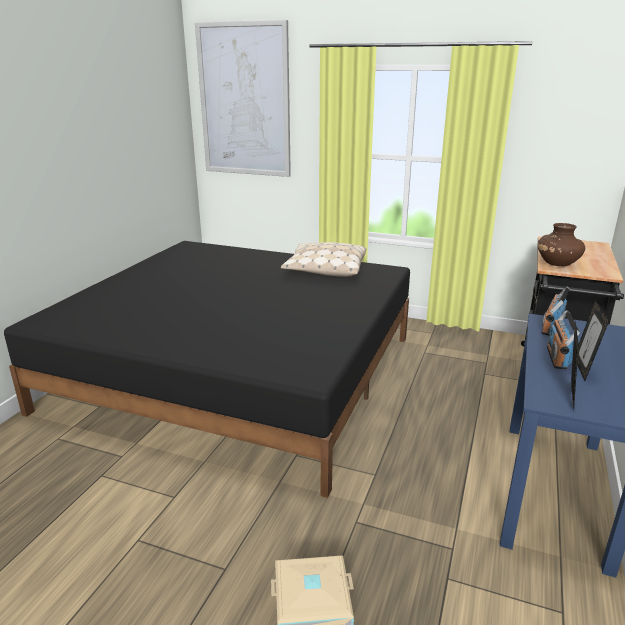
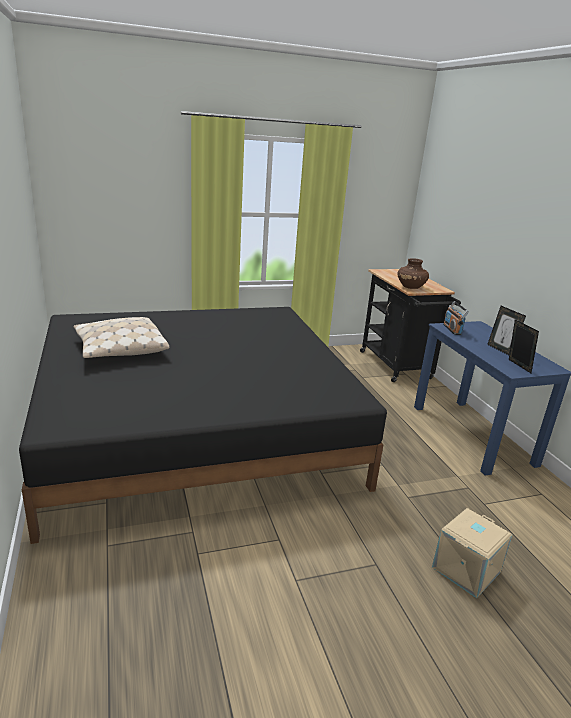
camera: 40 degrees left, 0 degrees up
(245, 101) = (101, 162): picture -> none
(325, 269) = (235, 319): beige pillow -> beige pillow (120, 349)
(557, 357) = (481, 346): radio -> none

